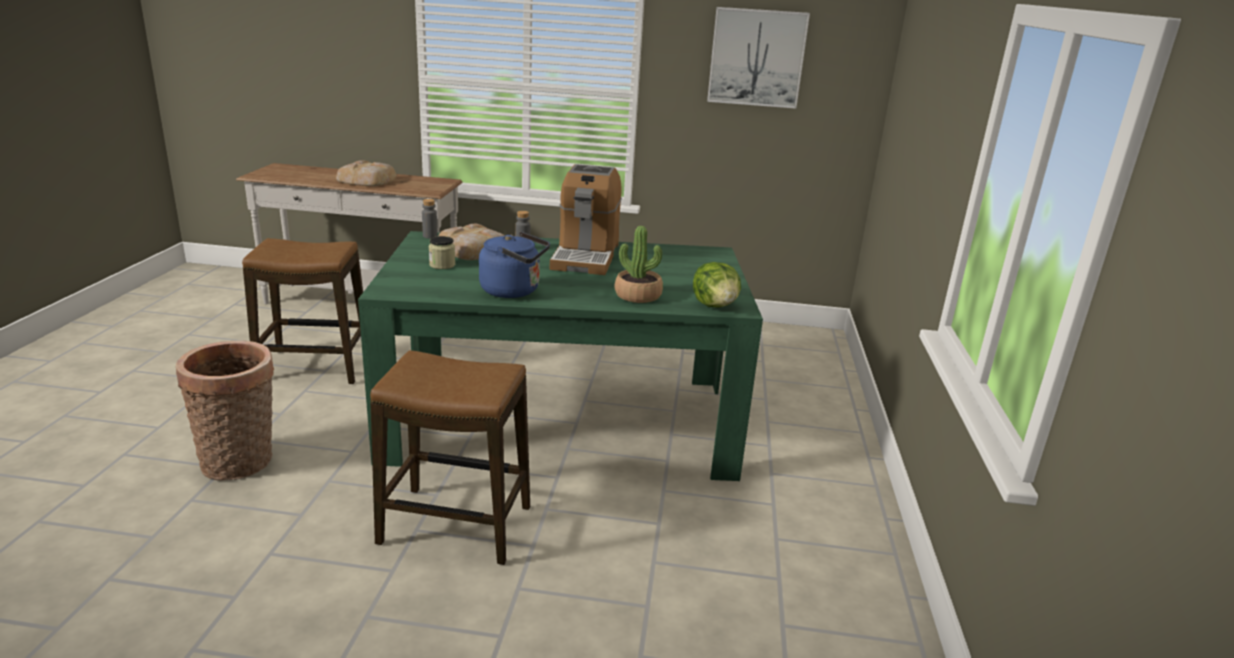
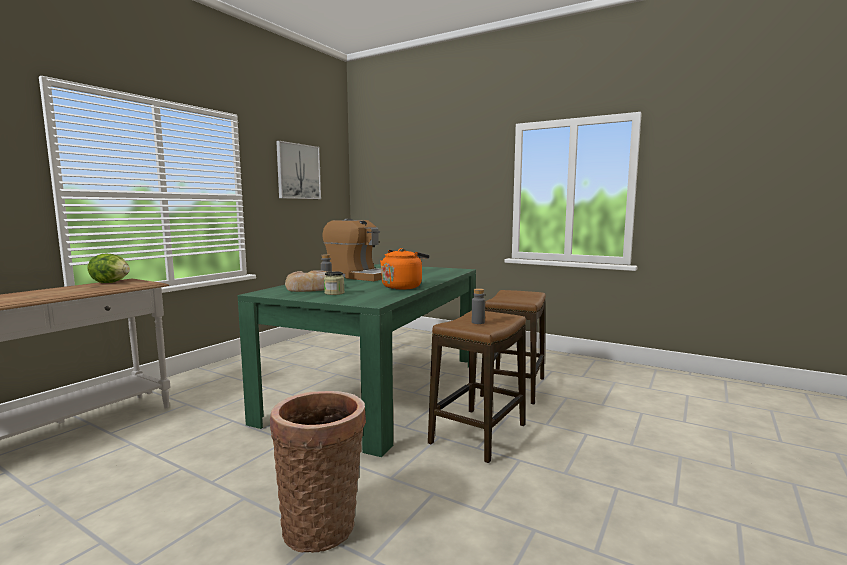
camera: 65 degrees left, 15 degrees down
(314, 367) = (165, 474): stool -> stool (513, 387)
(367, 180) = (59, 292): bread -> none
(430, 236) = (262, 292): grey bottle -> grey bottle (478, 322)
(514, 291) = (403, 287): blue kettle -> orange kettle
(638, 295) = (432, 276): potted plant -> none
(715, 305) = (455, 271): lettuce -> lettuce (111, 282)

